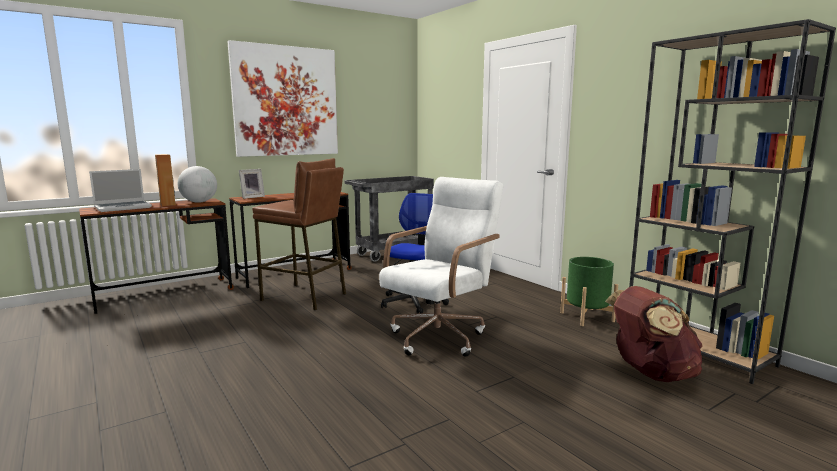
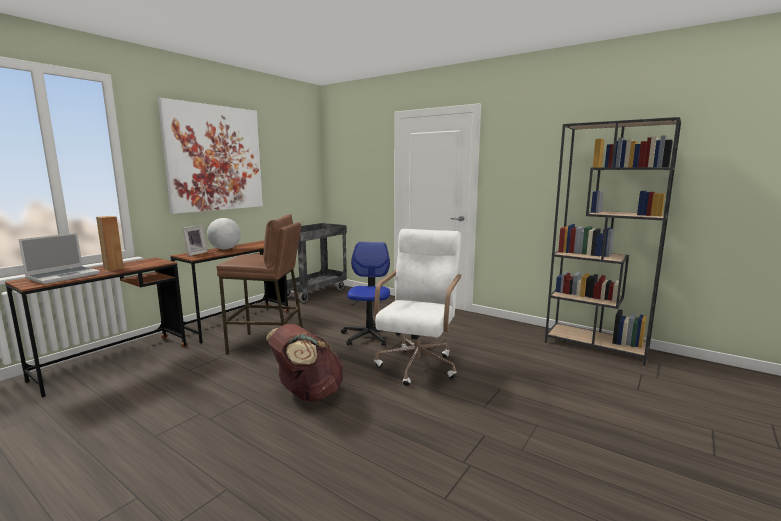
camera: 20 degrees left, 0 degrees up
(199, 202) = (146, 263): globe -> globe (225, 249)
(587, 317) = (508, 330): green planter -> none
(650, 373) = (583, 369): brown backpack -> brown backpack (307, 394)

